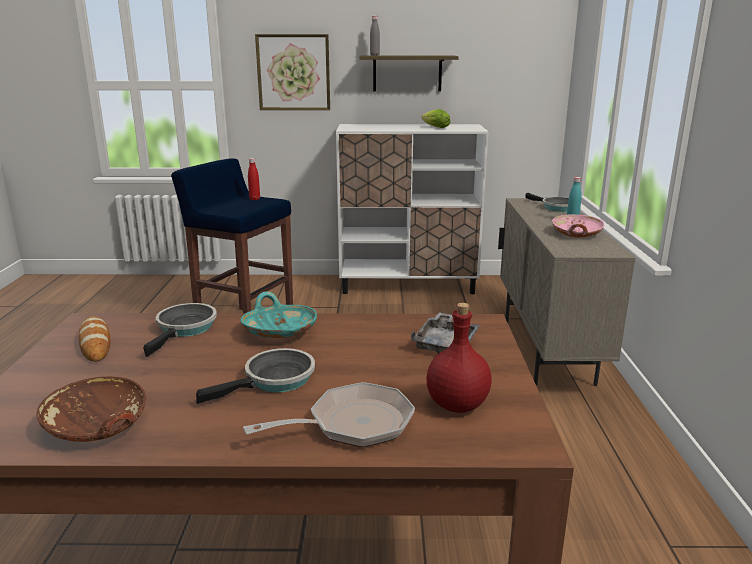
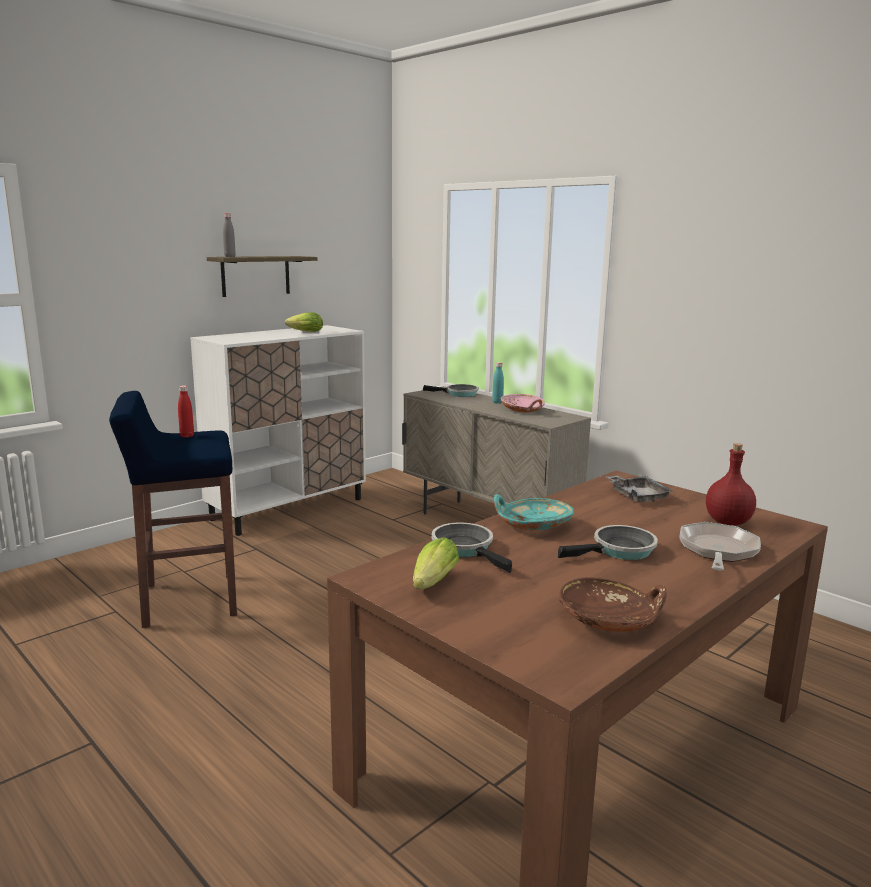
camera: 45 degrees left, 5 degrees down
(95, 343) = (431, 585): bread -> lettuce
(275, 380) = (619, 550): frying pan -> frying pan turned 60 degrees clockwise
(293, 72) = (130, 278): picture -> none

